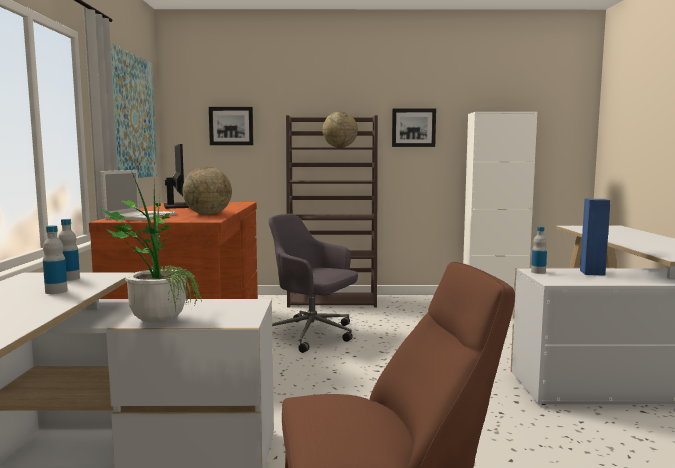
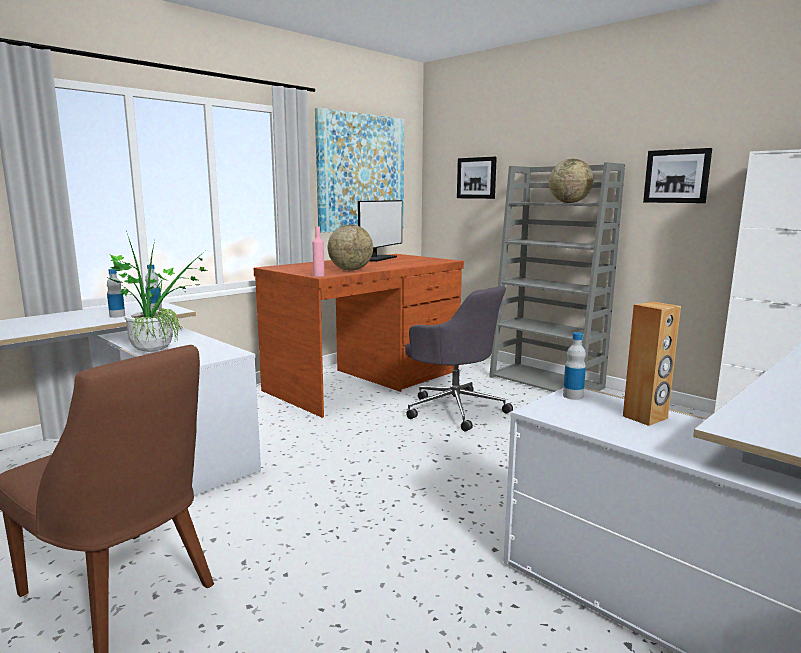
camera: 45 degrees right, 5 degrees up
(141, 216) = (303, 266): laptop -> none
(207, 220) = (318, 275): none -> pink bottle
(312, 335) = (454, 409): grey office chair -> grey office chair turned 150 degrees clockwise
(333, 301) = (547, 382): brown bookcase -> grey bookcase
(592, 273) = (645, 417): blue speaker -> brown speaker

